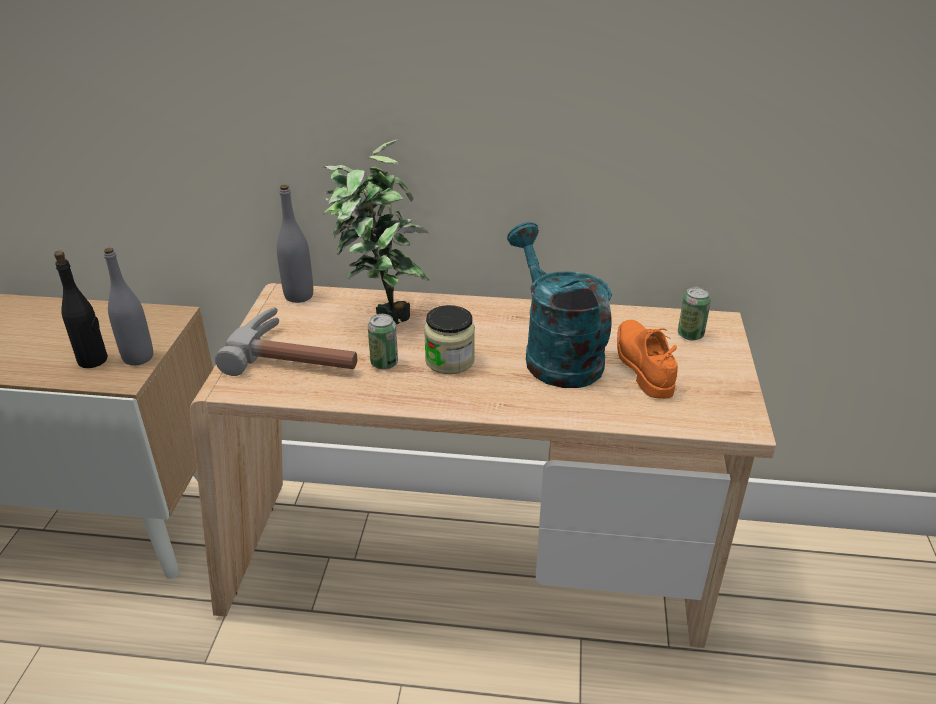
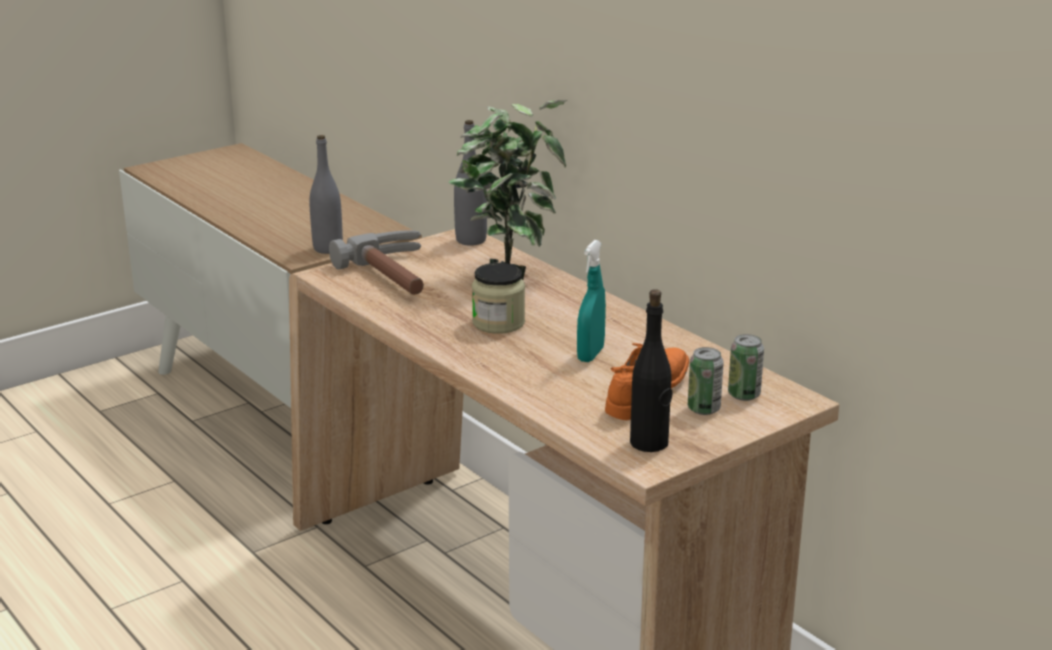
camera: 45 degrees right, 10 degrees down
(93, 360) = (299, 239): black bottle -> black bottle (649, 443)
(384, 363) = (448, 304): can -> can (703, 409)
(555, 354) = (590, 355): turquoise watering can -> turquoise spray bottle

